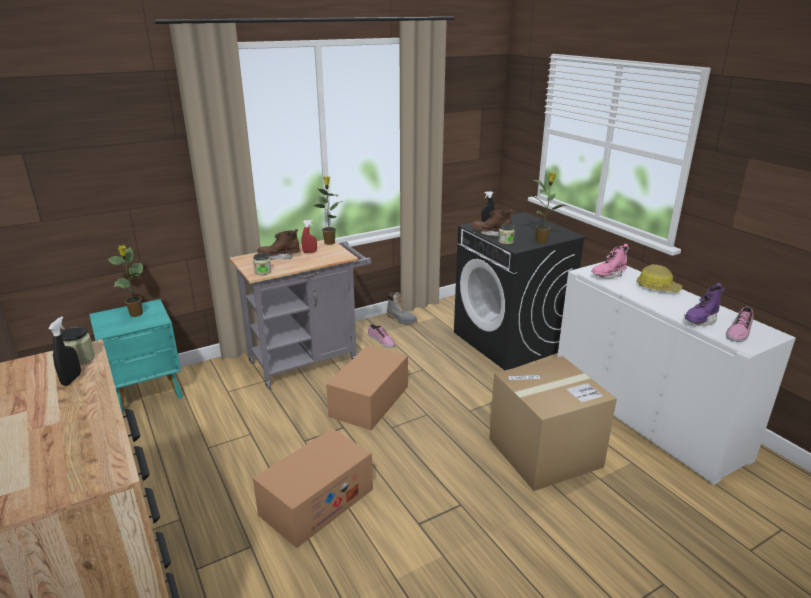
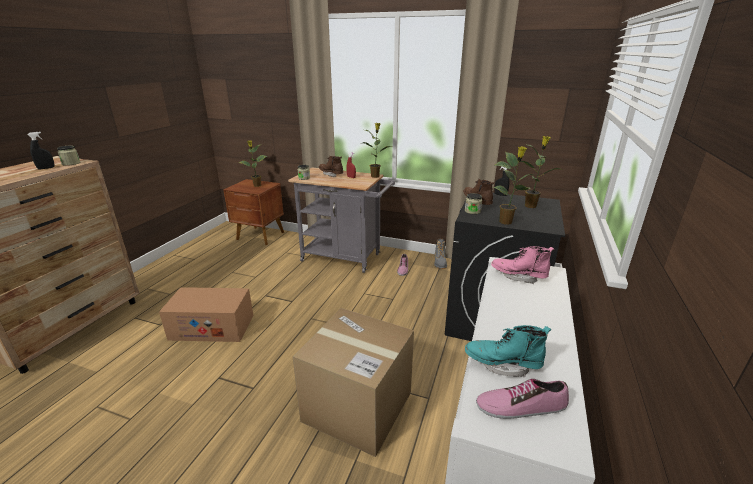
camera: 50 degrees right, 0 degrees up
(148, 393) = (260, 236): turquoise nightstand -> brown nightstand
(369, 401) = (329, 297): cardboard box -> none
(524, 223) = (531, 206): none -> potted plant
(657, 287) = (544, 312): hard hat -> none
(700, 321) = (502, 364): purple boot -> turquoise boot

